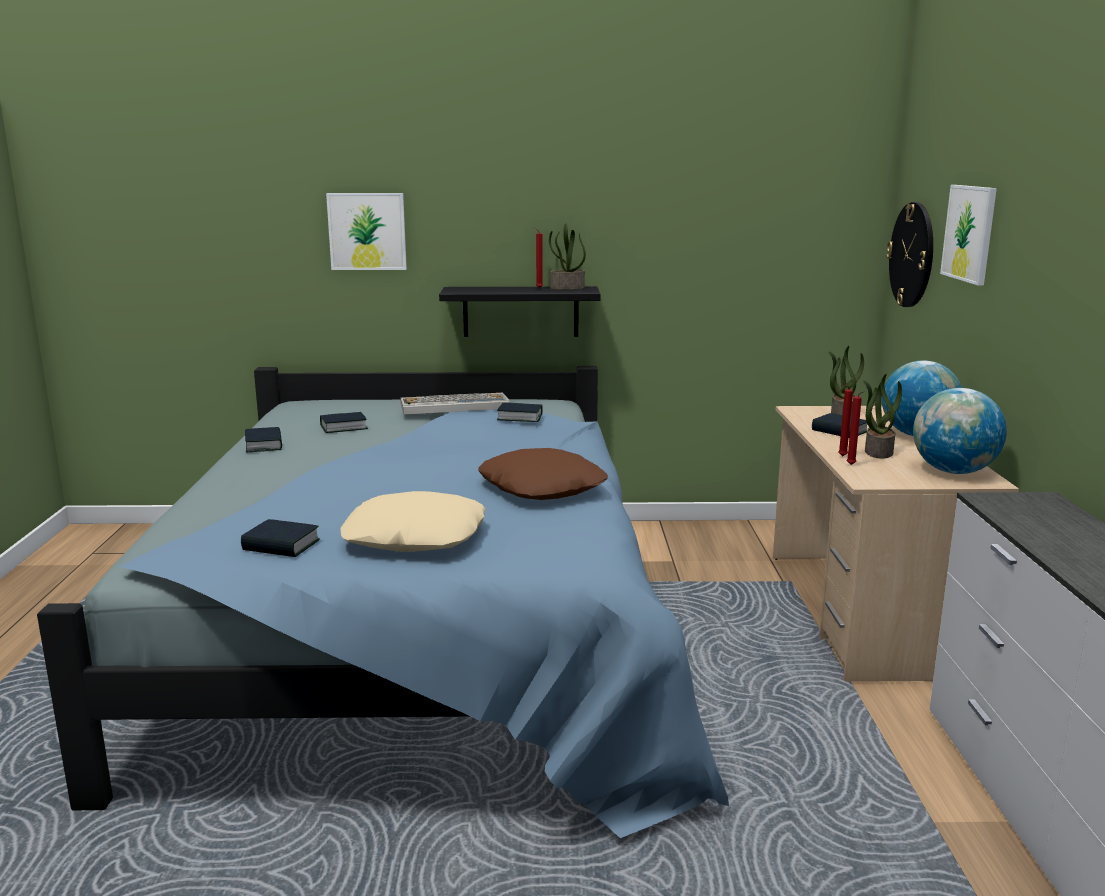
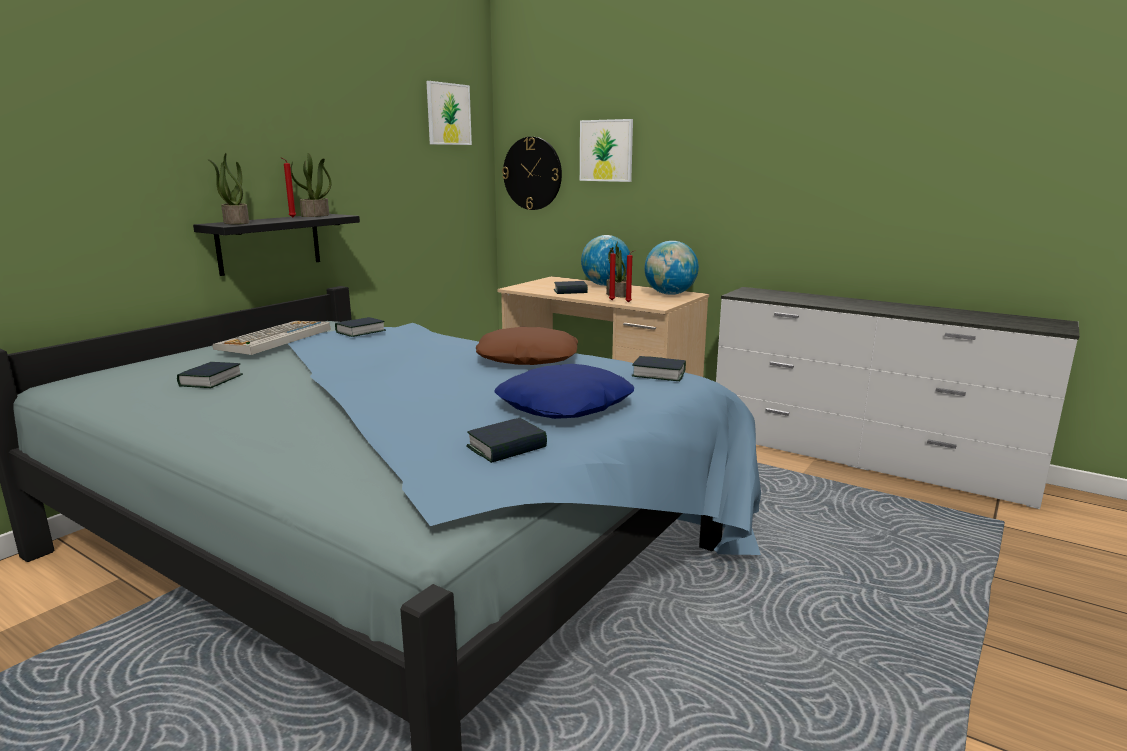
camera: 55 degrees left, 0 degrees up
(264, 445) = (174, 415): book -> book (658, 374)
(367, 231) = (96, 164): picture -> picture (448, 114)
(414, 537) = (565, 405): beige pillow -> blue pillow
(842, 415) = (544, 285): potted plant -> potted plant (235, 222)

